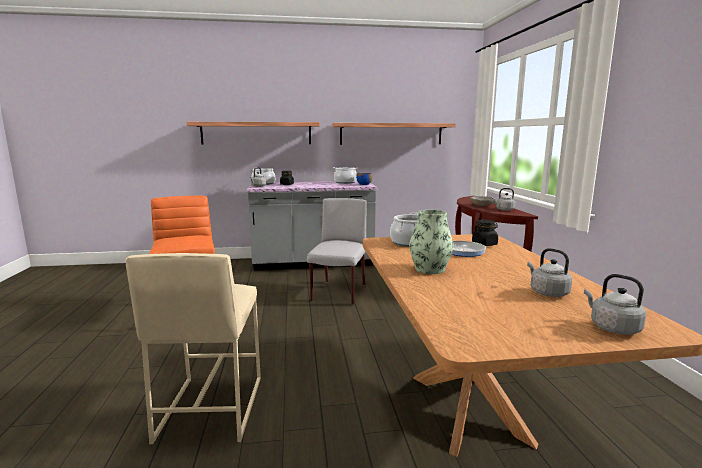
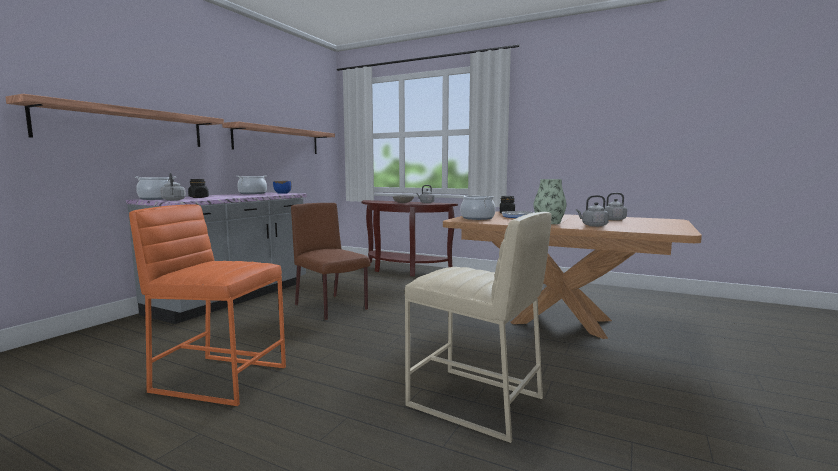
camera: 55 degrees left, 5 degrees down
(338, 293) = (331, 307): grey chair -> brown chair
(612, 327) = (667, 222): grey kettle -> grey kettle (593, 225)

